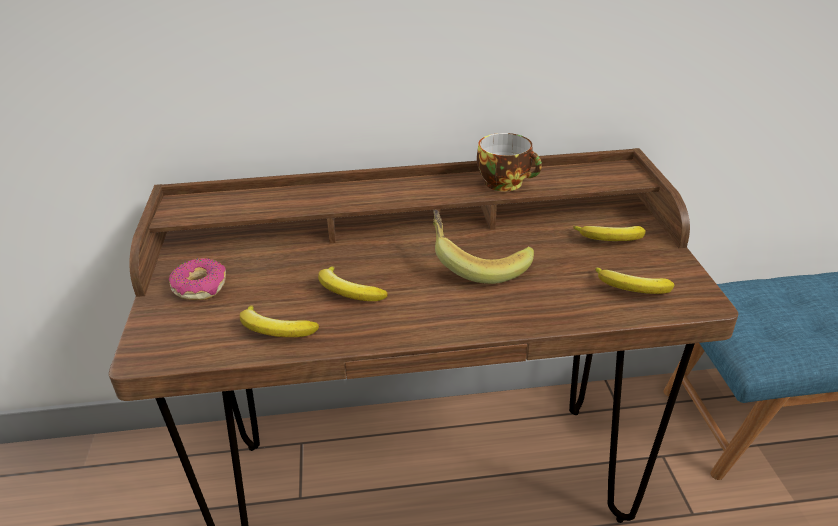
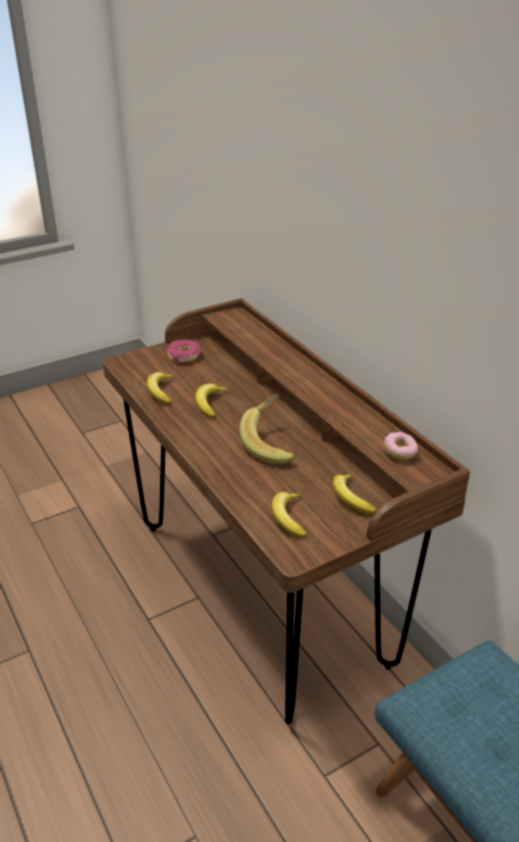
camera: 65 degrees right, 0 degrees up
(506, 182) = (353, 418): cup -> none
(586, 174) = (400, 452): none -> donut

